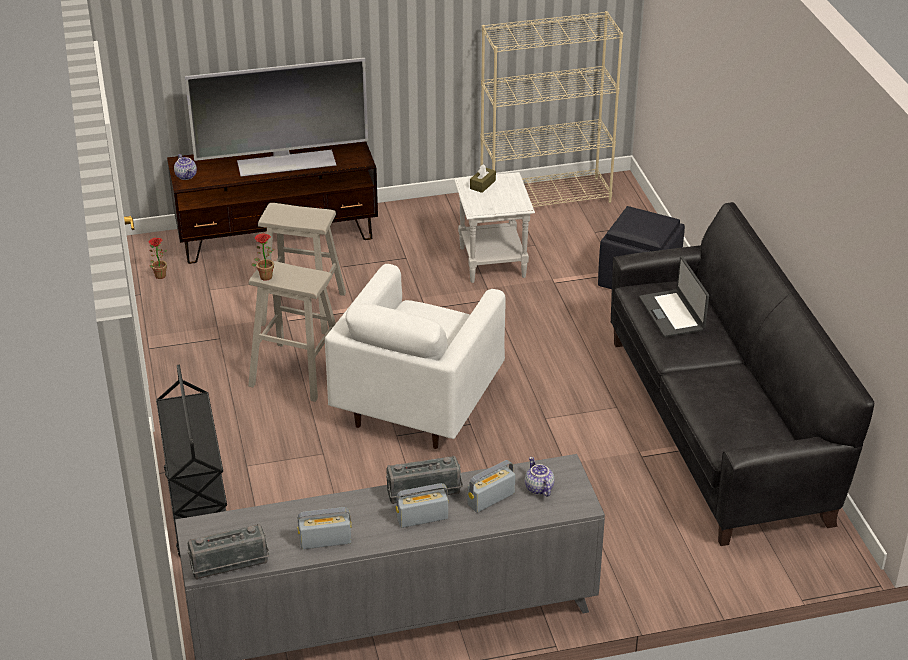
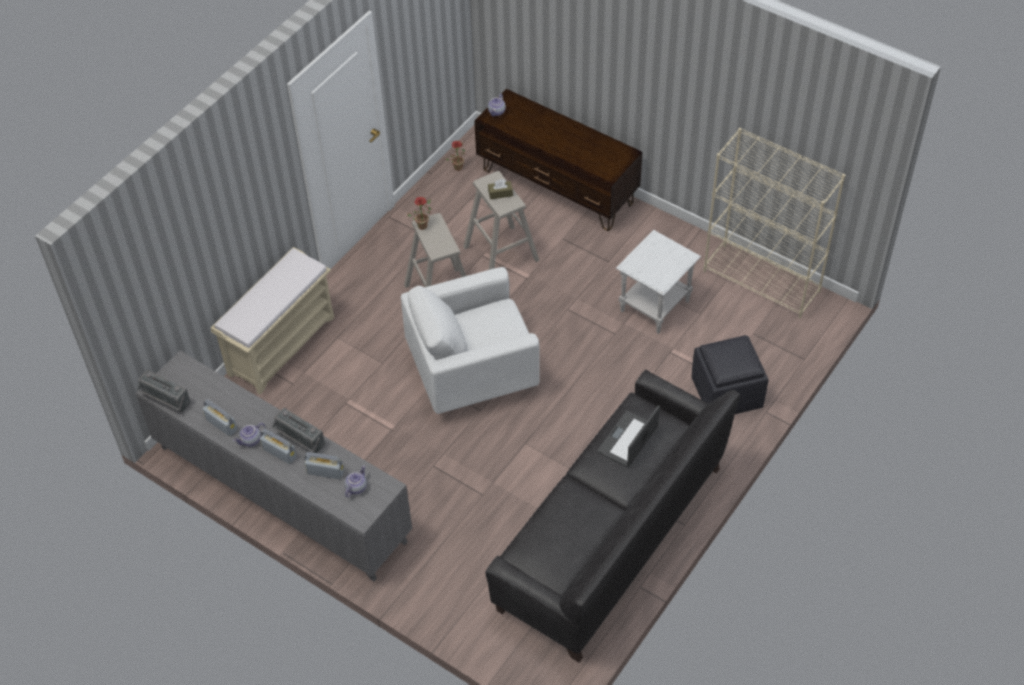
camera: 50 degrees right, 15 degrees up
(197, 510) = (282, 345): black cart -> beige bench
(286, 162) = (565, 142): television -> none
(378, 530) = (251, 441): none -> teapot
(482, 184) = (661, 248): brown tissue box -> brown tissue box (500, 193)

